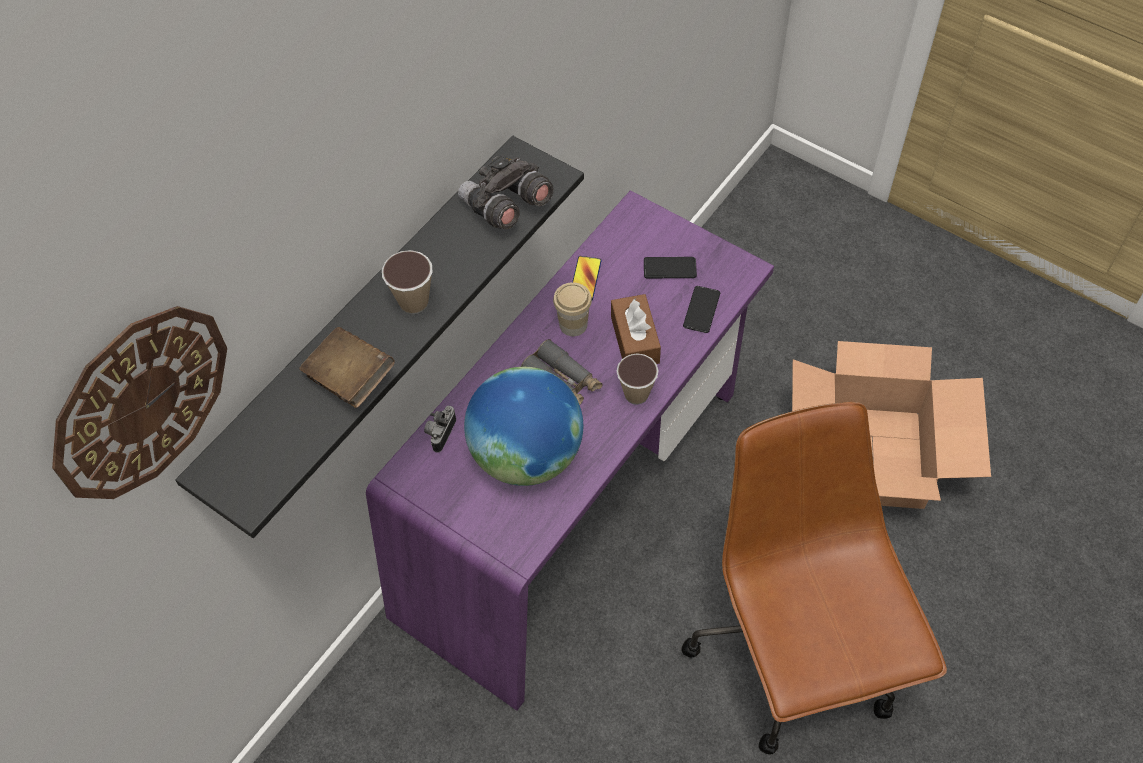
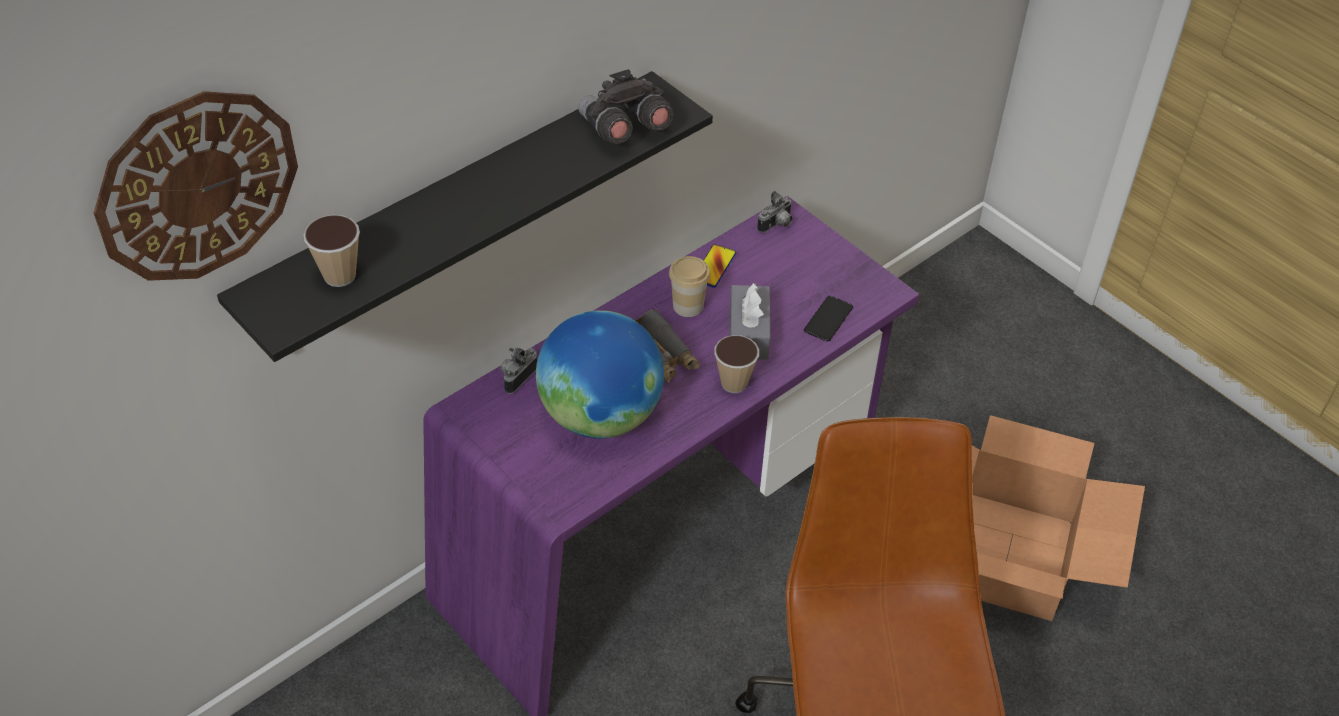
camera: 10 degrees right, 10 degrees down
(350, 379) = (417, 244): brown book -> none
(414, 302) = (503, 192): cup -> cup (339, 275)
(629, 223) = (776, 225): none -> camera
(635, 339) = (748, 332): brown tissue box -> grey tissue box
(669, 268) = (806, 274): phone -> none

